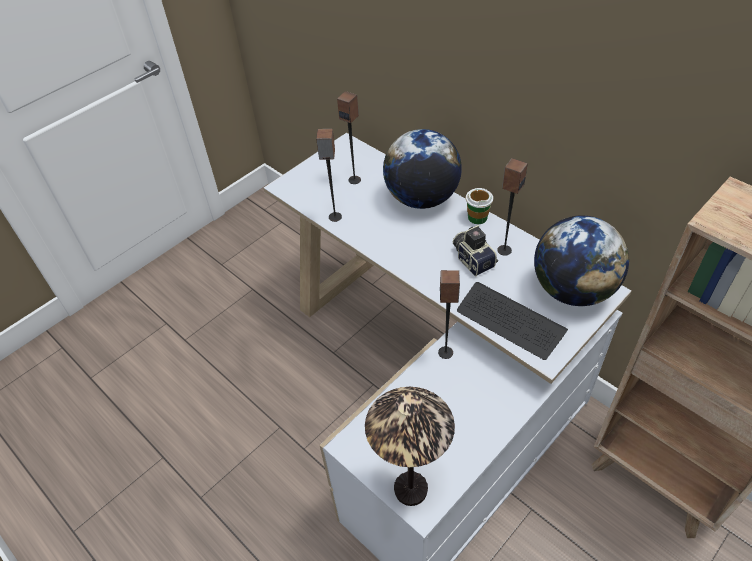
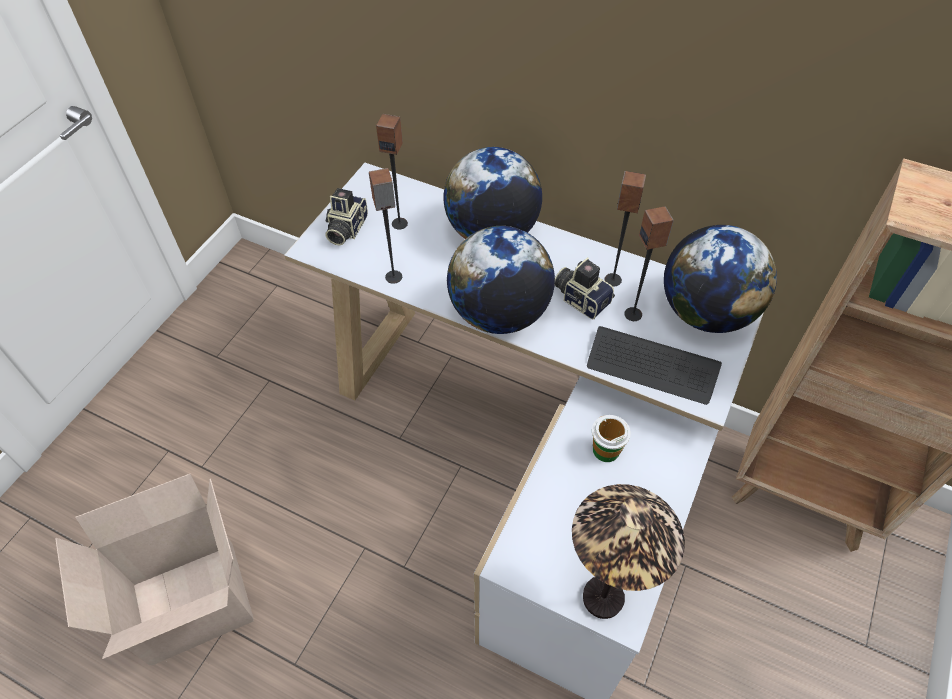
camera: 20 degrees left, 5 degrees up
(144, 436) = (192, 607): none -> cardboard box
(313, 177) = (345, 229): none -> camera
(403, 258) = (499, 314): none -> globe
(446, 352) = (581, 419): speaker -> speaker (633, 314)
(477, 217) = (566, 244): cup -> cup (606, 450)

